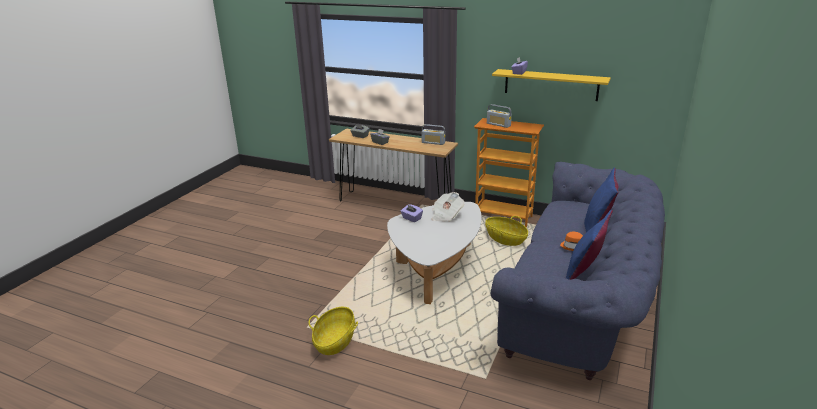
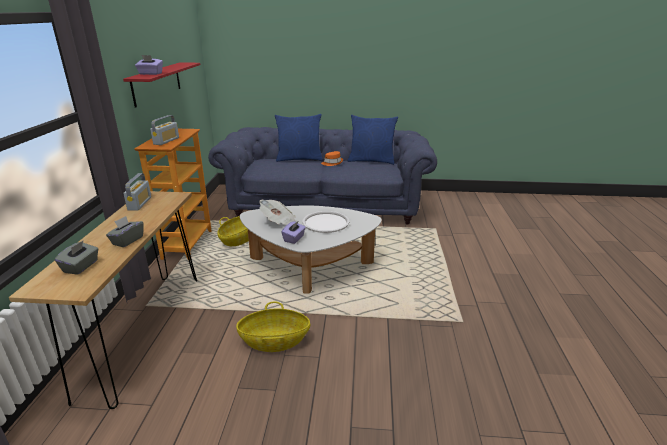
camera: 110 degrees left, 0 degrees up
(335, 341) = (463, 298): basket -> basket (274, 341)
(433, 235) = (325, 222): none -> white tray
(551, 85) = (157, 83): yellow shelf -> red shelf

